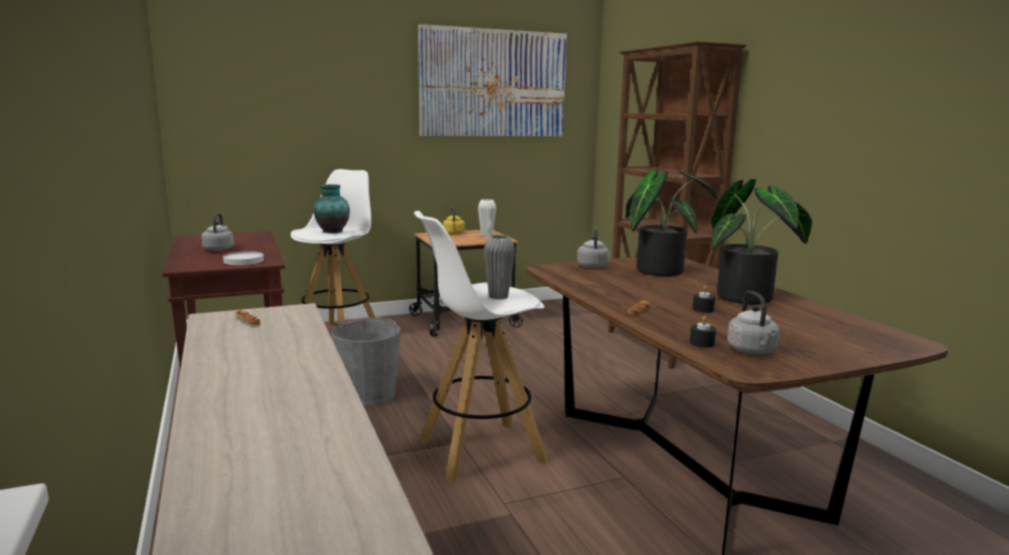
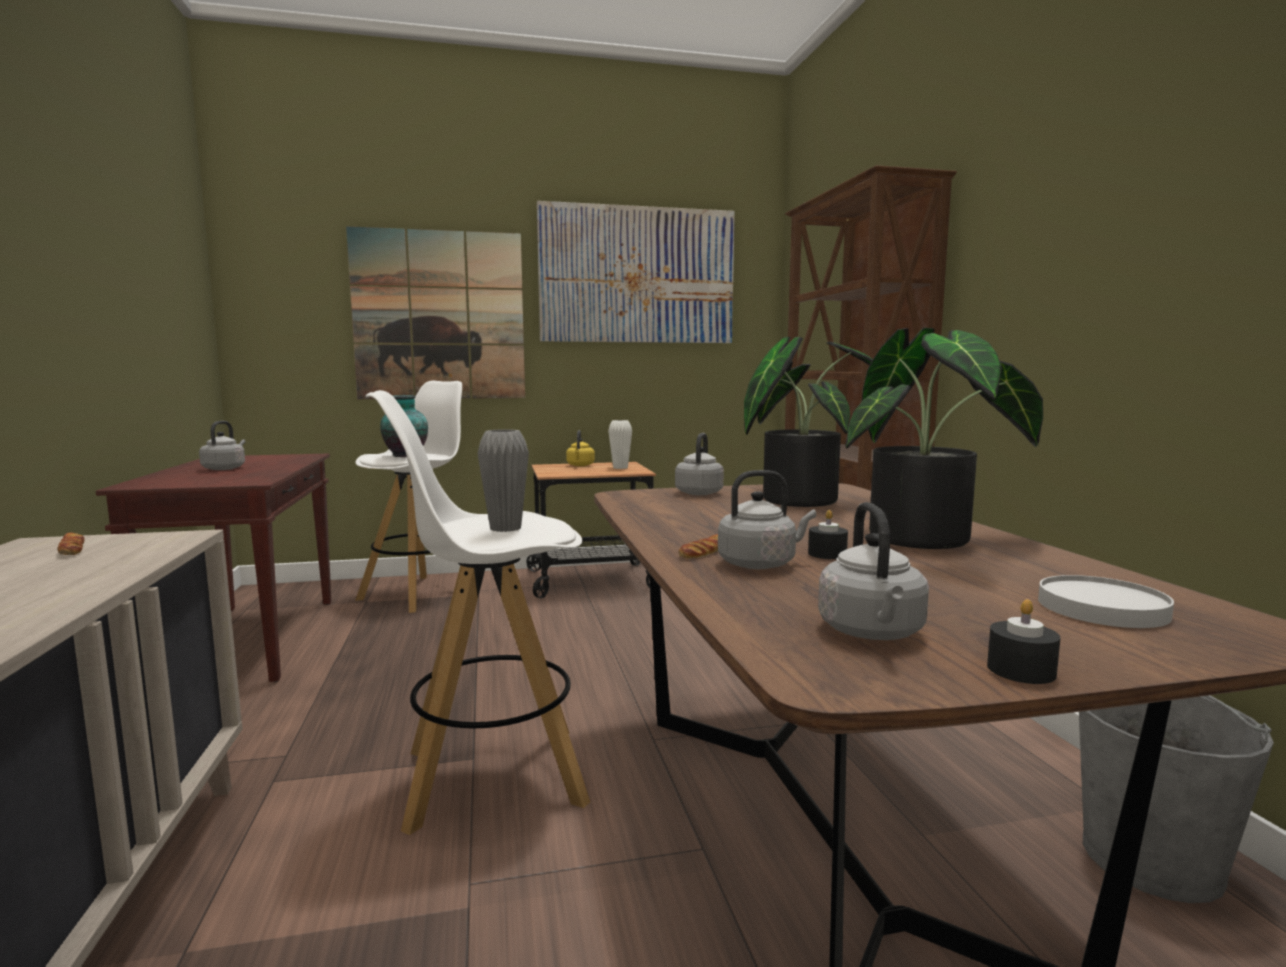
camera: 10 degrees right, 5 degrees down
(244, 261) = (227, 480): white plate -> white plate (1102, 607)
(342, 116) = (439, 316): none -> picture
(369, 394) = (398, 673): grey bucket -> grey bucket (1151, 858)
(673, 317) = (760, 564): none -> grey kettle
(702, 343) = (773, 612): black candle -> black candle (1021, 670)

